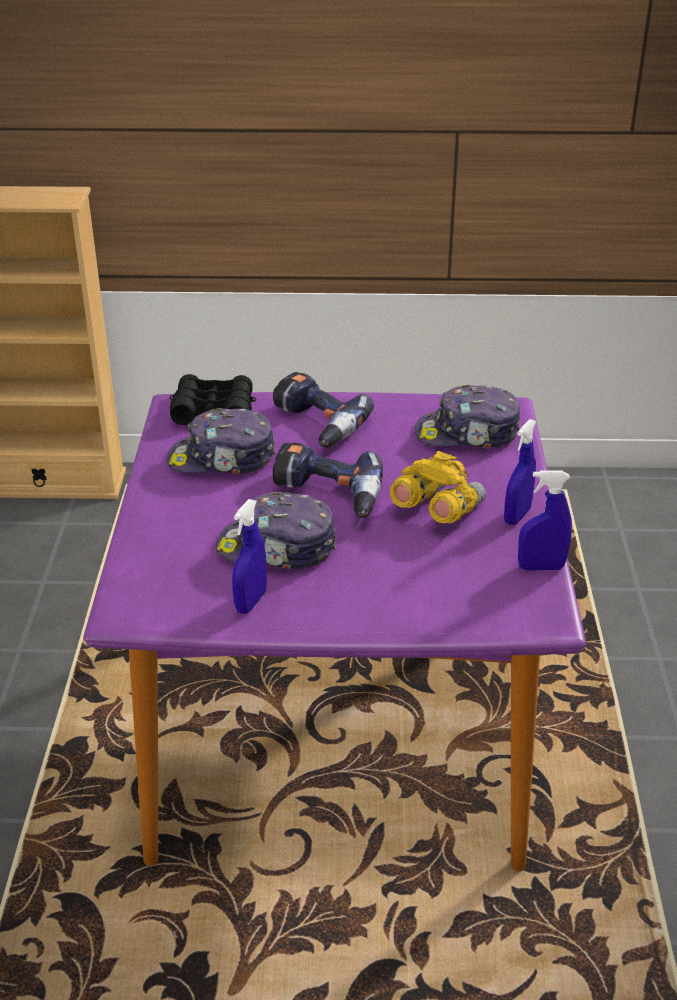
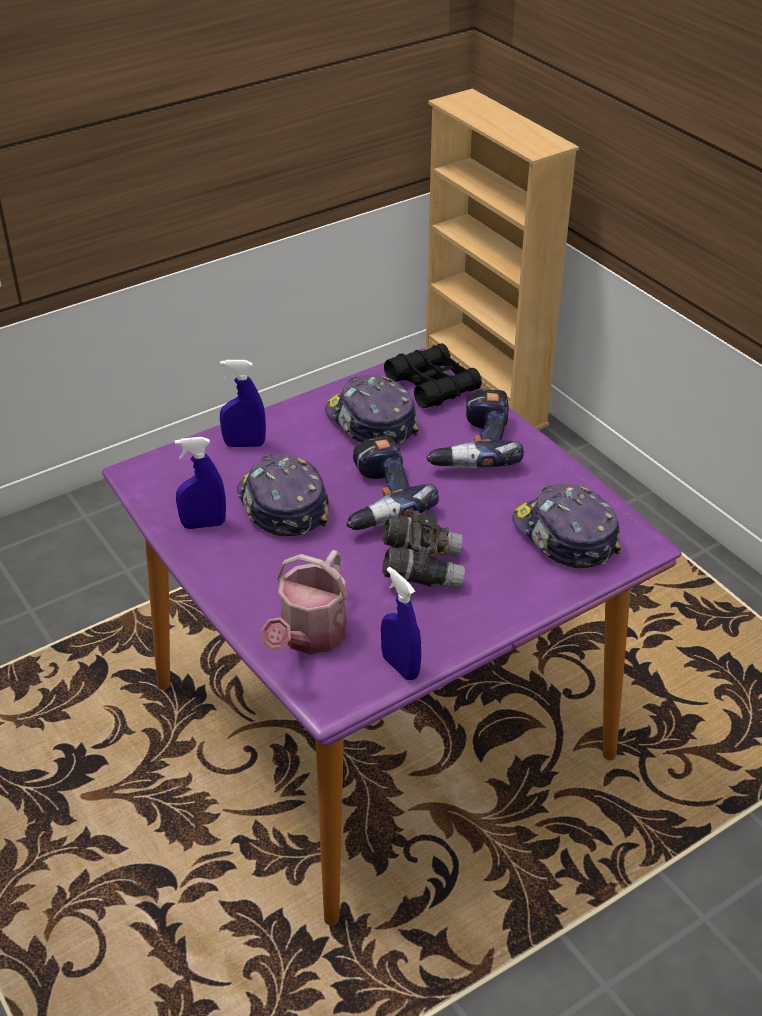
camera: 55 degrees right, 5 degrees up
(436, 510) = (421, 568): yellow binoculars -> grey binoculars
(463, 600) = (309, 637): none -> watering can
(517, 516) = (464, 621): blue spray bottle -> blue spray bottle (244, 444)

